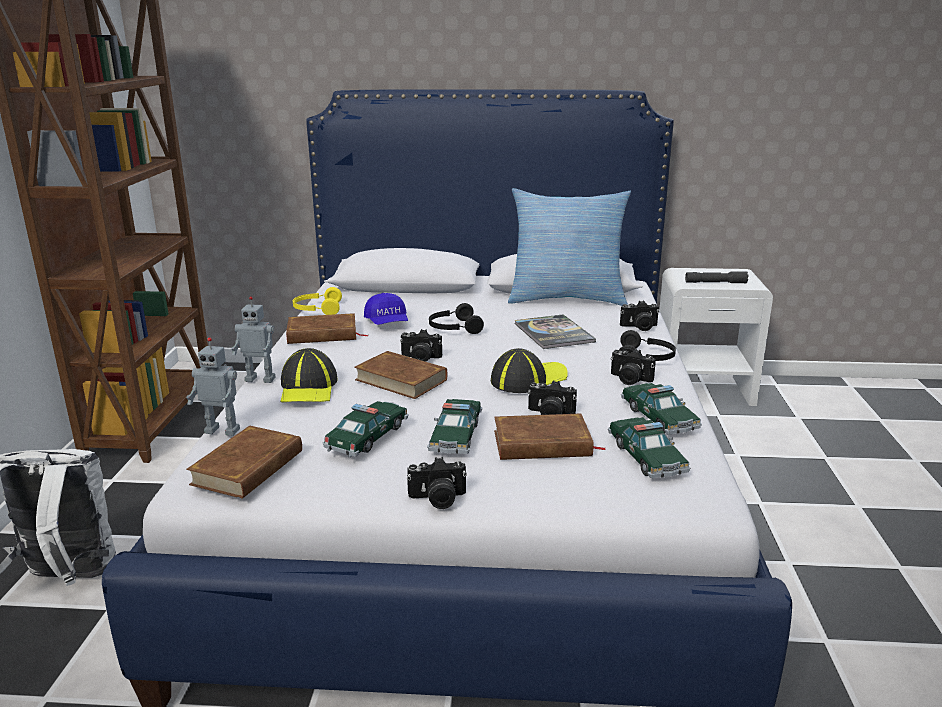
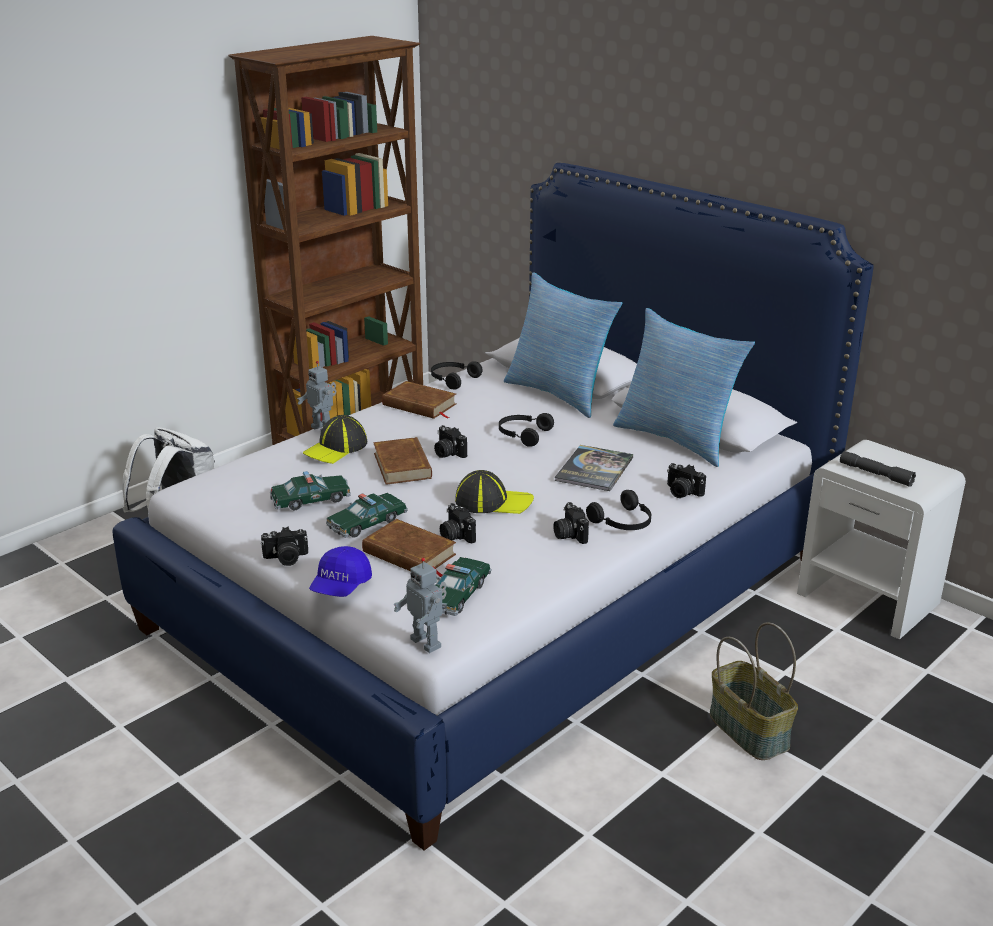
camera: 40 degrees right, 5 degrees up
(223, 430) = (246, 459): toy robot -> toy robot (427, 642)
(249, 467) = (220, 491): brown book -> none
(317, 310) = (452, 379): yellow headphones -> black headphones
(387, 323) = (482, 411): blue cap -> blue cap (341, 586)
(426, 295) = (559, 393): none -> pillow
(437, 499) = (286, 558): camera -> camera turned 45 degrees counterclockwise
(658, 418) = (526, 573): toy car -> none
(782, 501) = (750, 730): none -> basket

